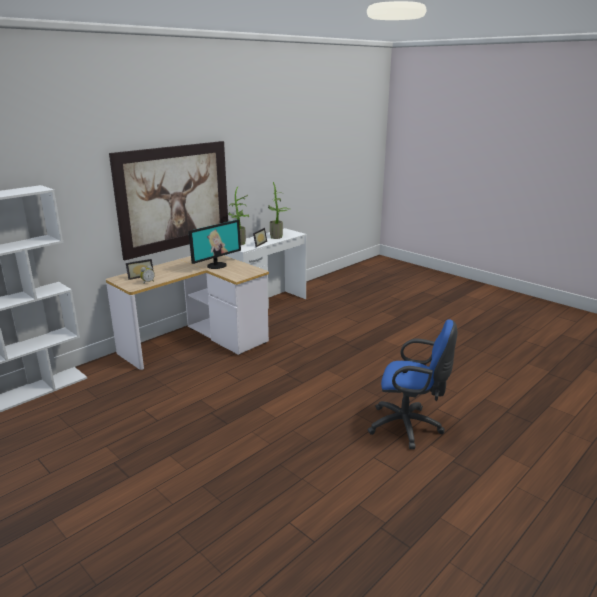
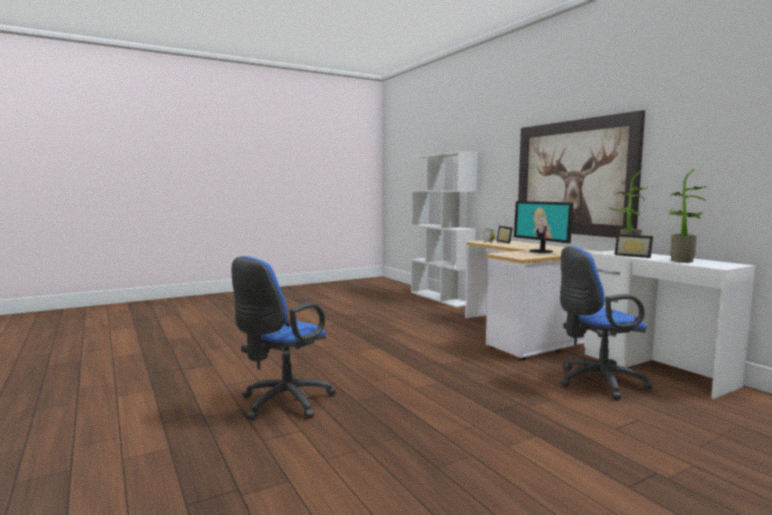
camera: 105 degrees right, 15 degrees down
(299, 322) = (596, 383): none -> blue office chair

